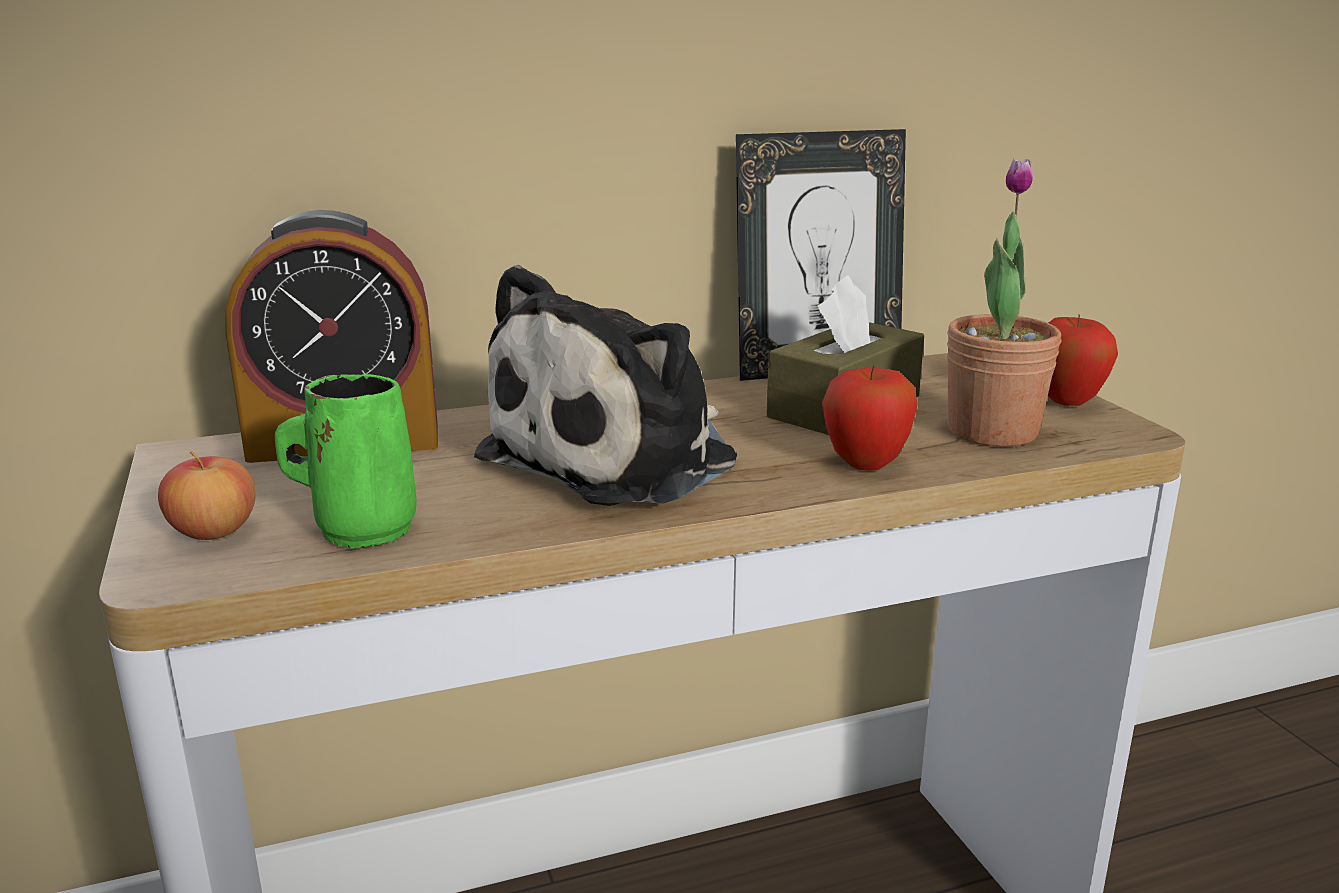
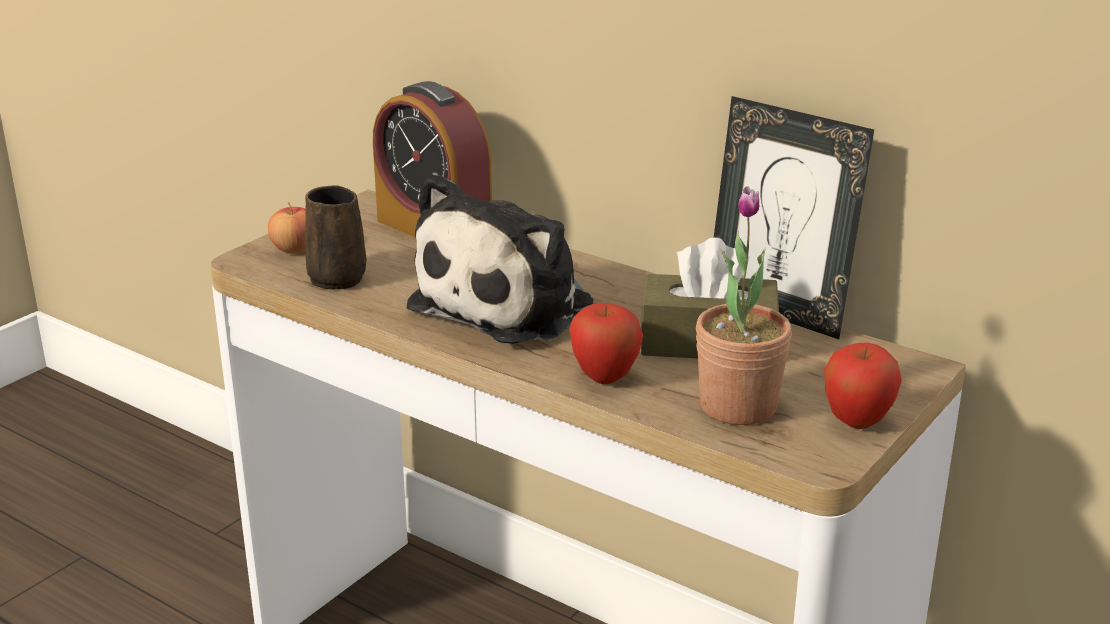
camera: 55 degrees right, 5 degrees up
(360, 529) = (335, 277): green mug -> brown mug
(621, 458) = (511, 304): plush toy -> plush toy turned 60 degrees counterclockwise

